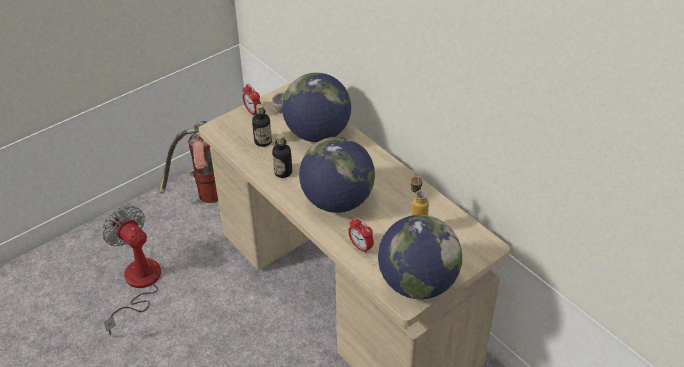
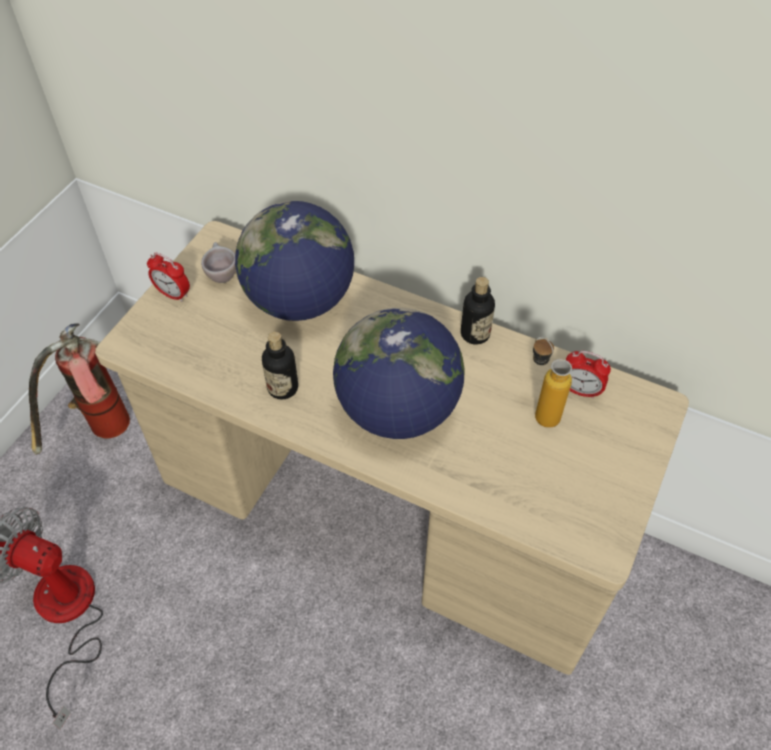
camera: 25 degrees left, 10 degrees up
(263, 141) = (219, 343): bottle -> bottle (475, 334)
(361, 247) = (479, 478): alarm clock -> alarm clock (579, 390)
(417, 283) = (599, 511): globe -> none

